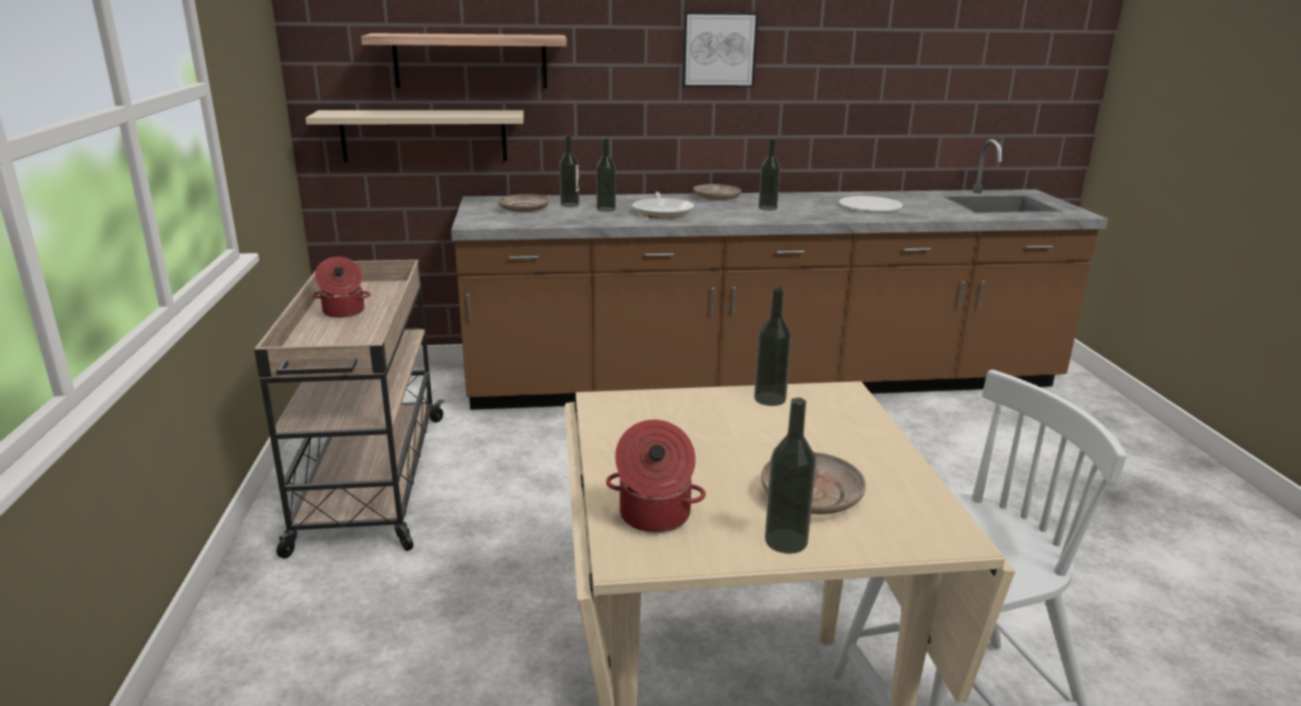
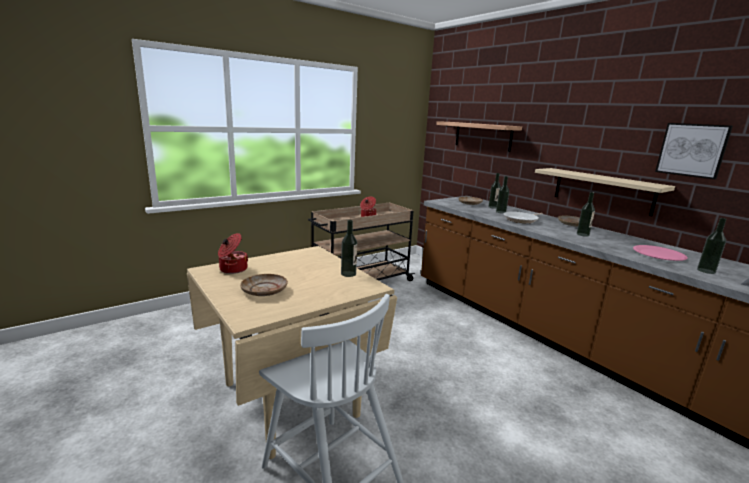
camera: 60 degrees right, 5 degrees down
(424, 135) = (461, 166): beige shelf -> beige shelf (602, 190)
(718, 49) = (601, 139): picture -> picture (692, 150)
(786, 541) = (226, 290): bottle -> bottle (706, 271)
(870, 206) = (659, 254): white plate -> pink plate

